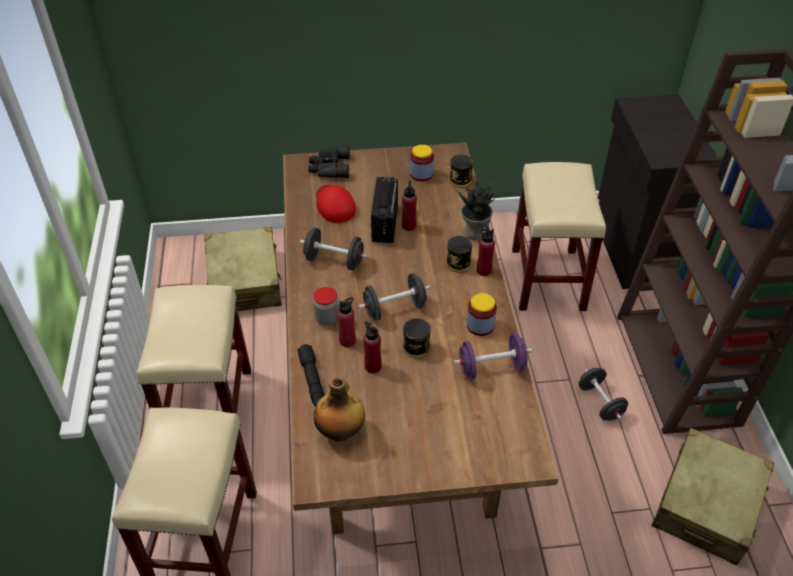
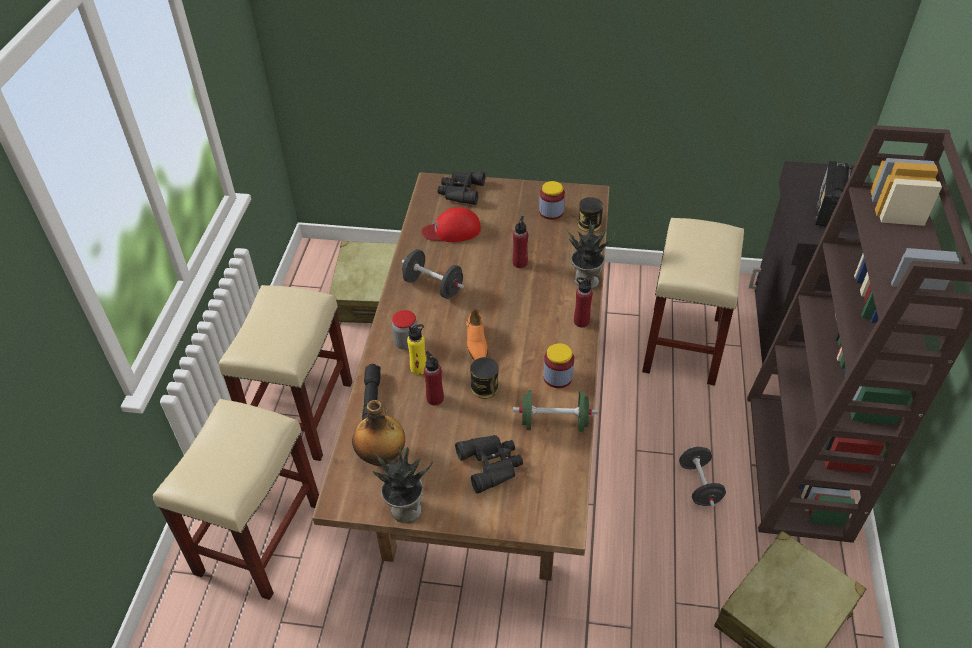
camera: 15 degrees right, 0 degrees up
(334, 205) = (452, 230): red cap -> red cap turned 90 degrees counterclockwise
(347, 341) = (419, 368): red bottle -> yellow bottle
(380, 477) = (404, 509): none -> potted plant
(385, 224) = (496, 257): radio -> radio (828, 210)
(394, 308) = (476, 344): black dumbbell -> orange shoe
(447, 417) = (491, 464): none -> black binoculars
(458, 263) = (557, 309): can -> none
(491, 368) = (554, 423): purple dumbbell -> green dumbbell

